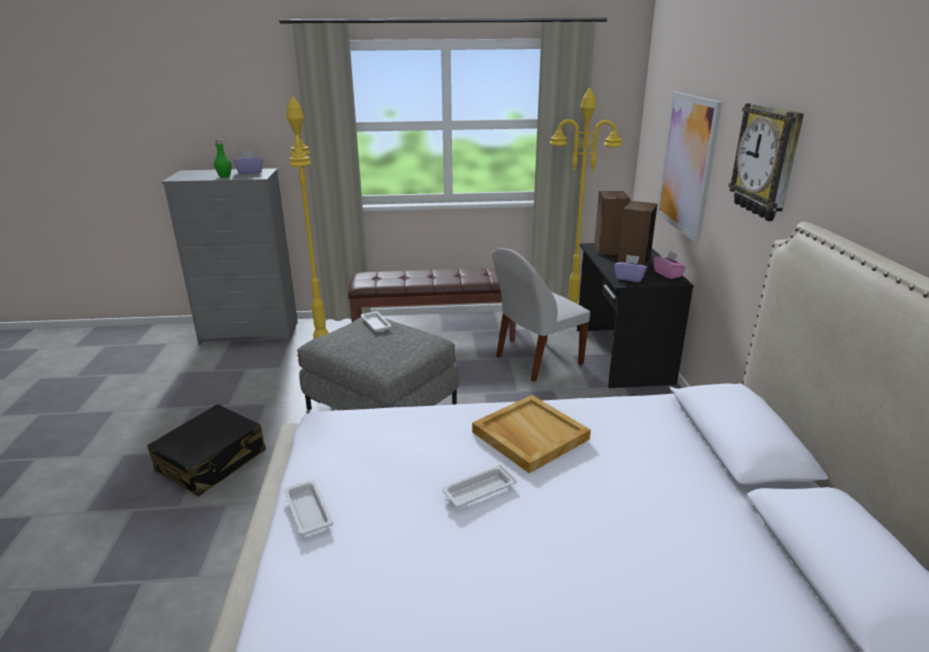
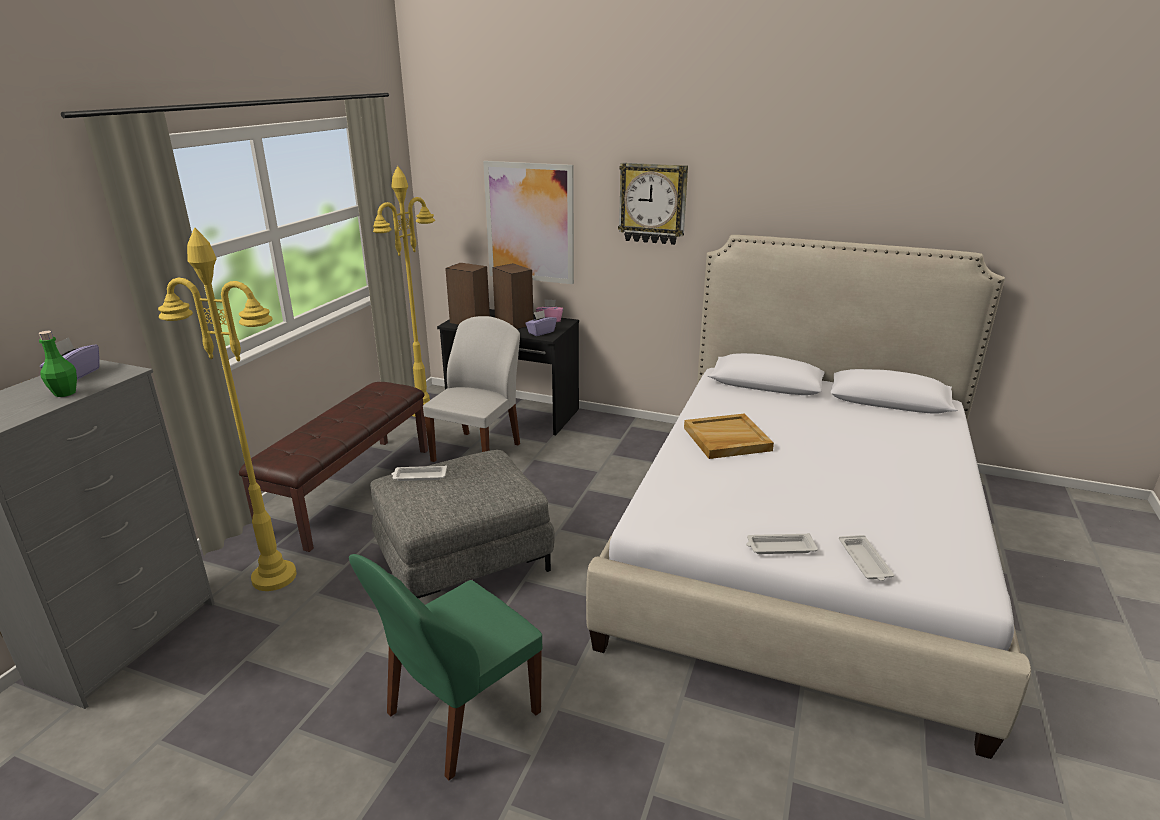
camera: 65 degrees left, 0 degrees up
(212, 461) = (459, 715): black suitcase -> green chair
(478, 490) = (785, 473): white tray -> white tray (865, 562)
(536, 361) = (478, 451): white chair -> white chair turned 150 degrees counterclockwise

